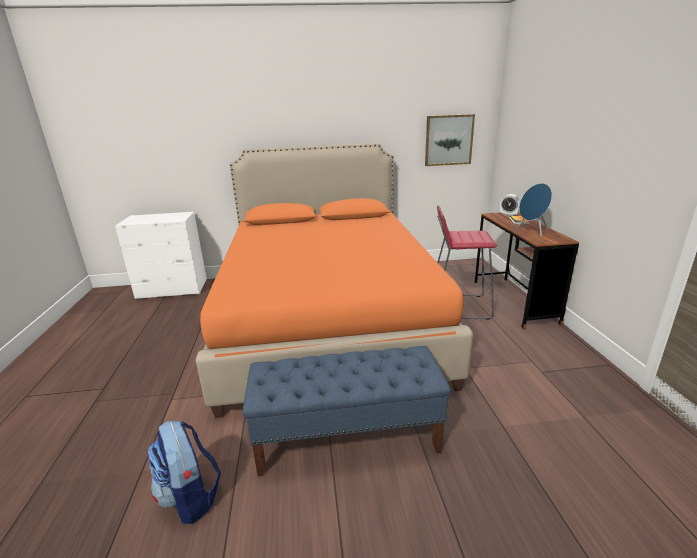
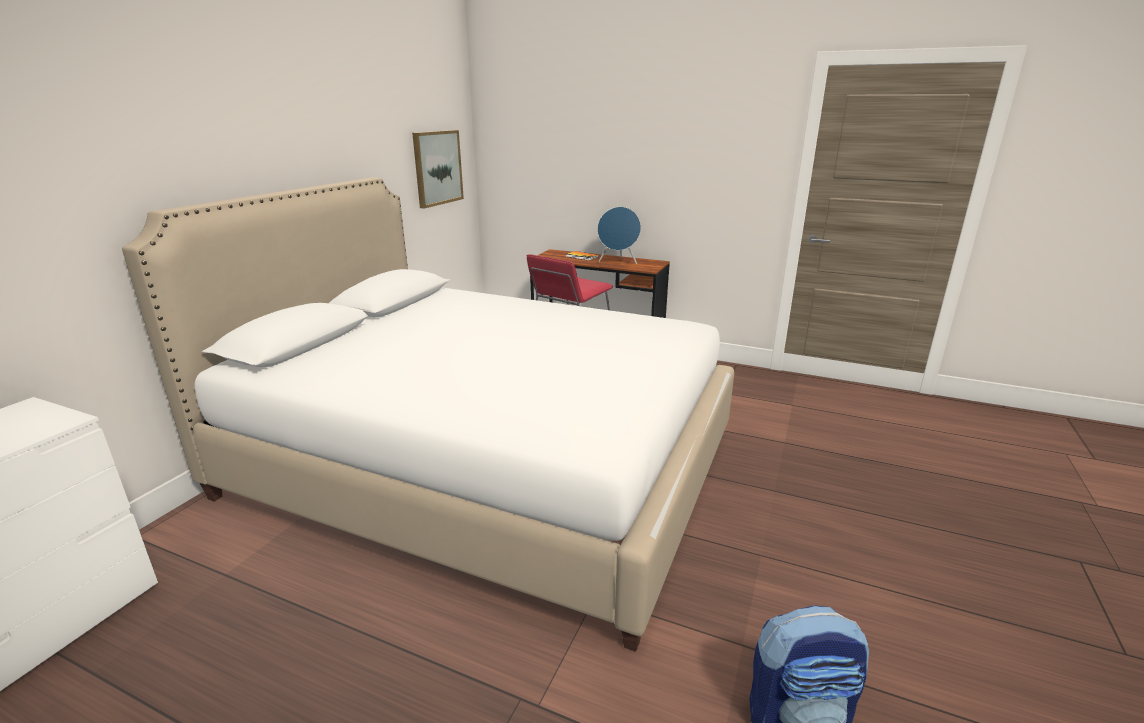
camera: 60 degrees left, 0 degrees up
(328, 320) = (484, 467): orange bed -> white bed
(348, 438) = (752, 537): blue bench -> none
(509, 215) = (556, 253): alarm clock -> none

